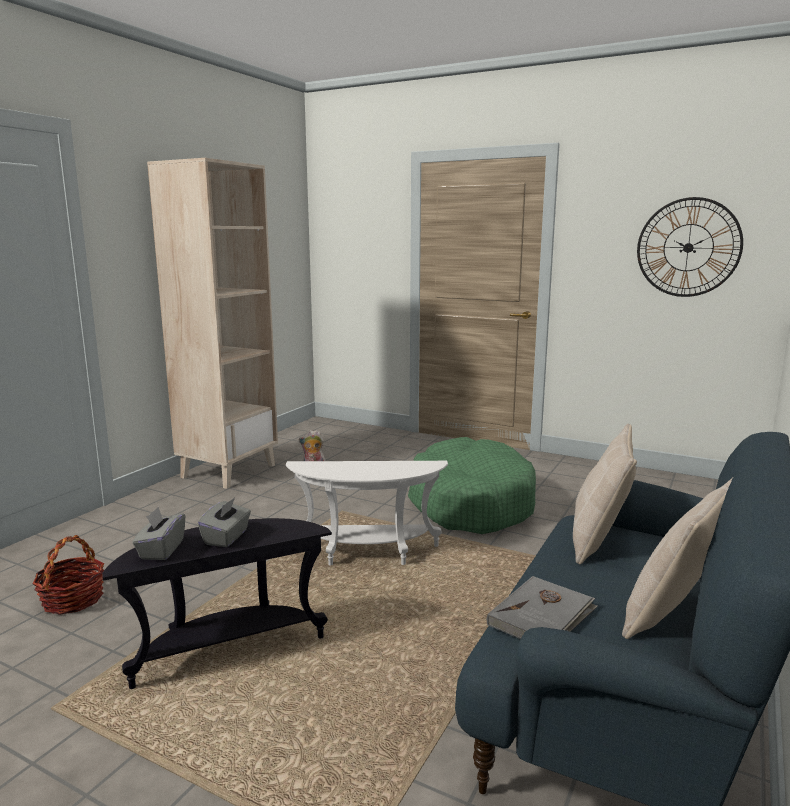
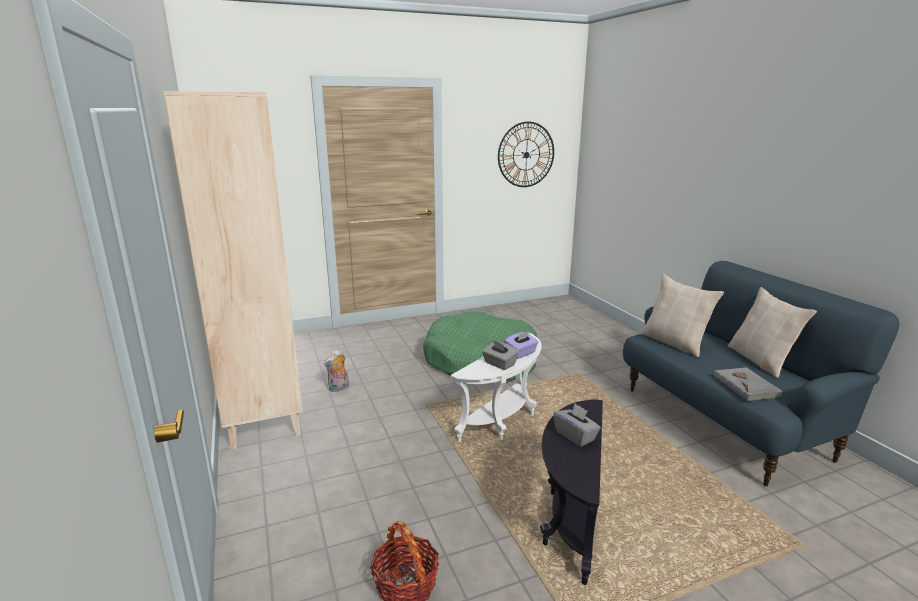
camera: 50 degrees left, 5 degrees up
(161, 550) = (572, 467): grey tissue box -> grey tissue box (499, 364)
(383, 472) = (521, 353): none -> purple tissue box

